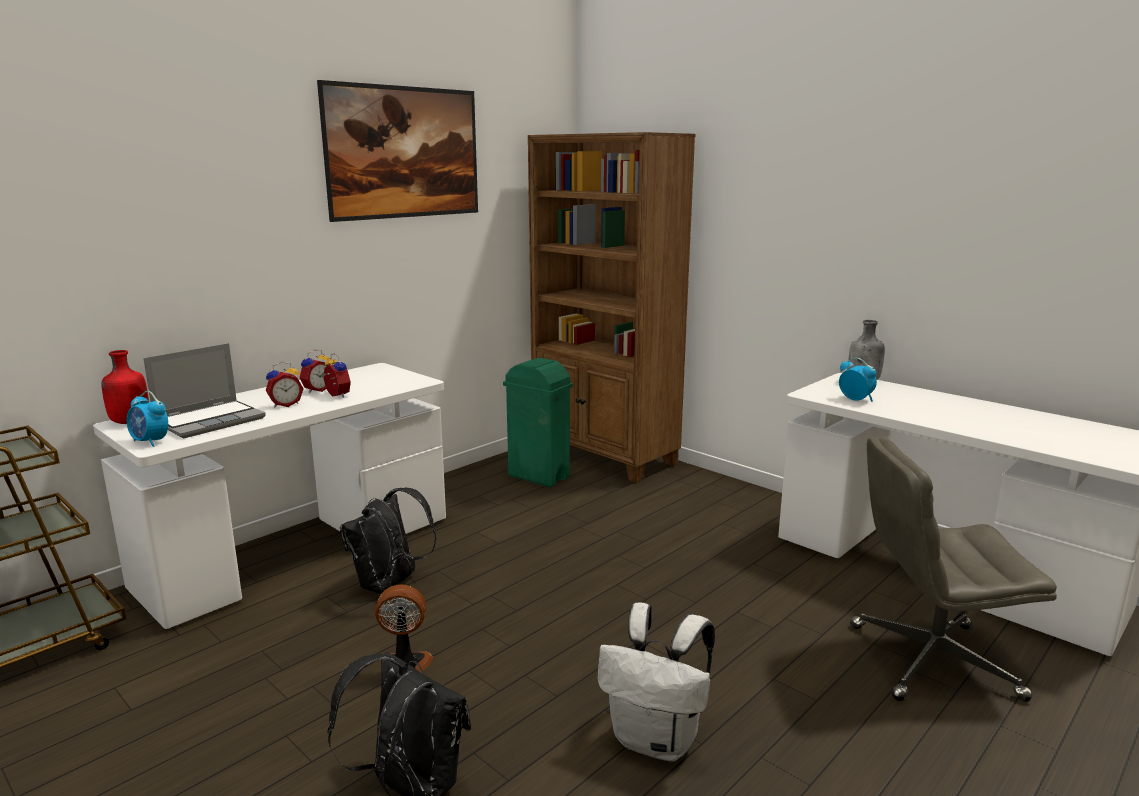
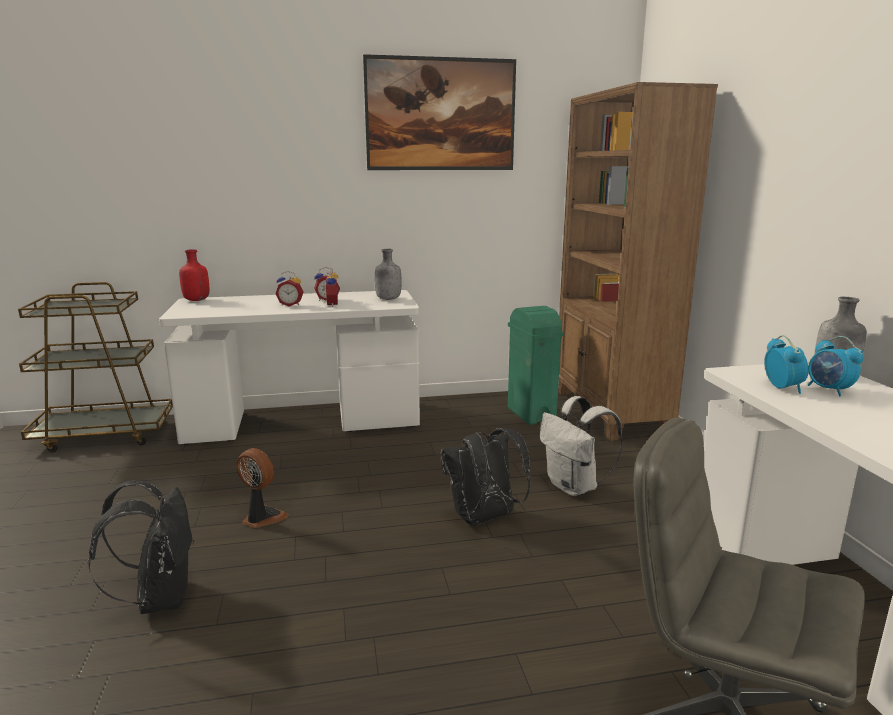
camera: 35 degrees right, 0 degrees up
(150, 442) = (181, 312): alarm clock -> alarm clock (829, 390)
(211, 420) = (233, 306): laptop -> none
(388, 377) = (388, 299): none -> grey bottle
(389, 586) = (325, 460): black backpack -> black backpack (484, 519)
(657, 740) = (348, 652): white backpack -> white backpack (574, 487)

